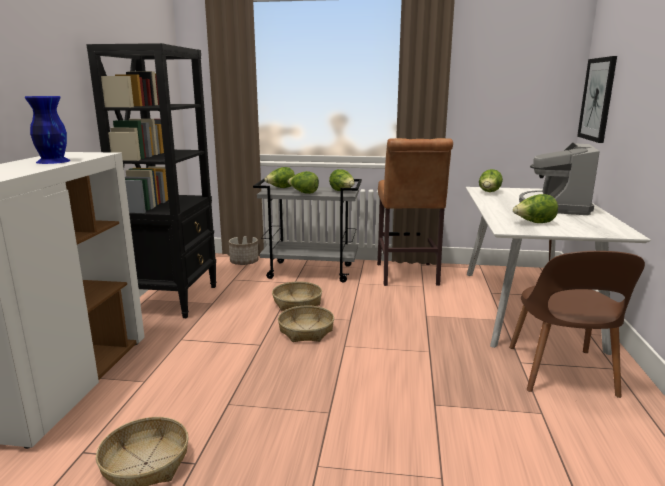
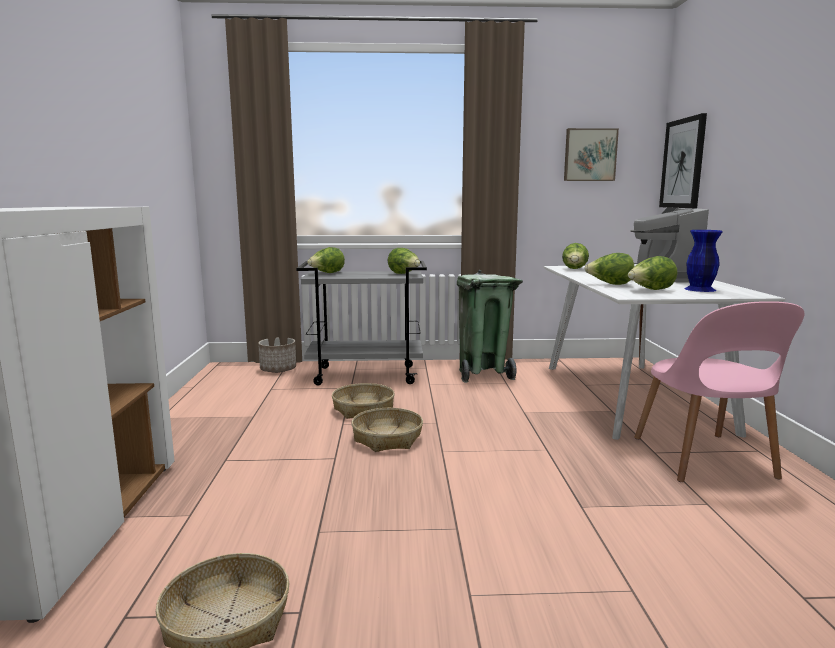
camera: 10 degrees left, 5 degrees down
(52, 161) = (62, 207): blue vase -> blue vase (699, 289)
(174, 299) = (200, 415): black bookcase -> none
(303, 193) = (359, 276): lettuce -> lettuce (610, 284)
(407, 276) = (483, 373): brown stool -> green trash can
(515, 88) = (589, 155): none -> picture
(561, 373) = (704, 460): brown chair -> pink chair

